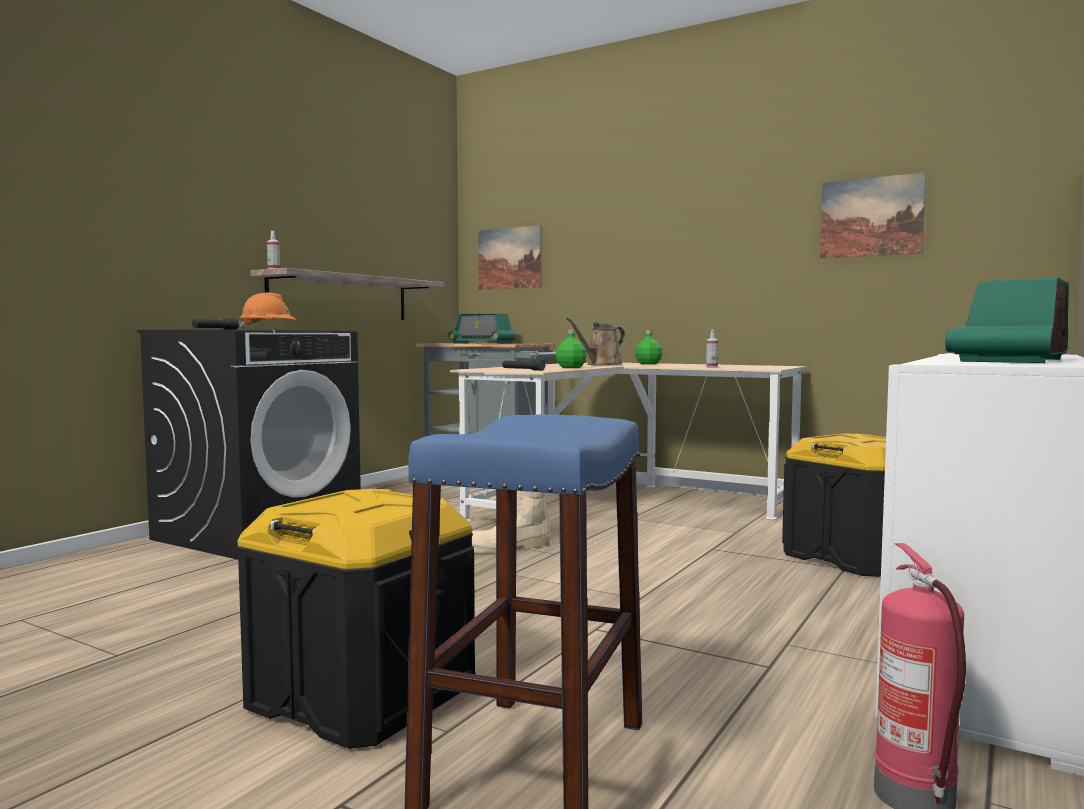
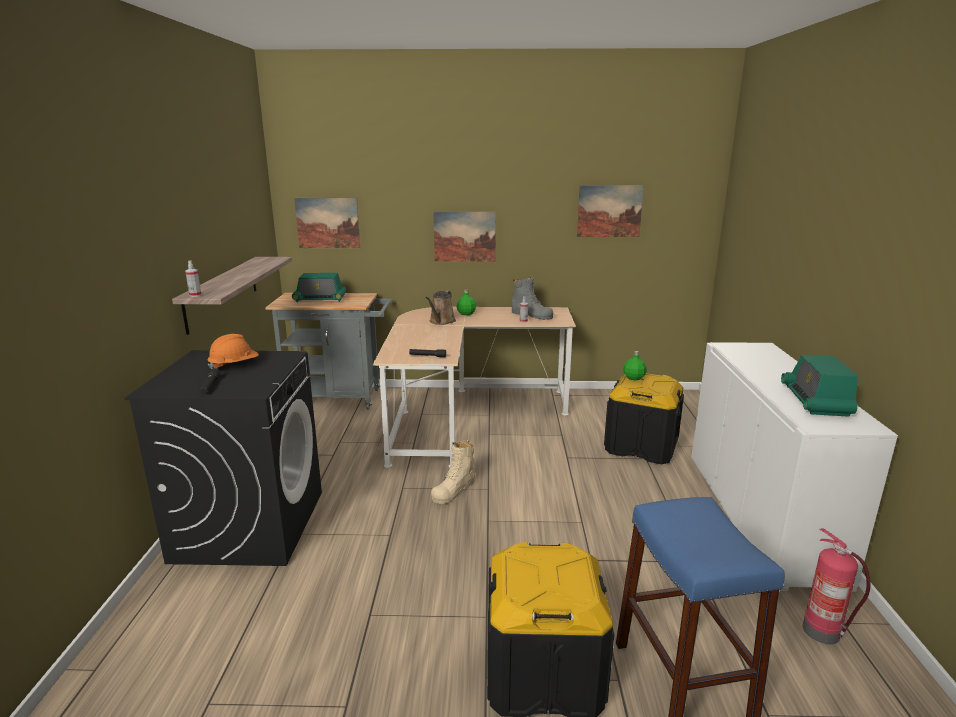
camera: 30 degrees left, 15 degrees up
(570, 367) = (443, 340): green bottle -> green bottle (633, 378)
(663, 266) = (464, 236): none -> picture
(735, 366) = (531, 315): none -> grey boot

